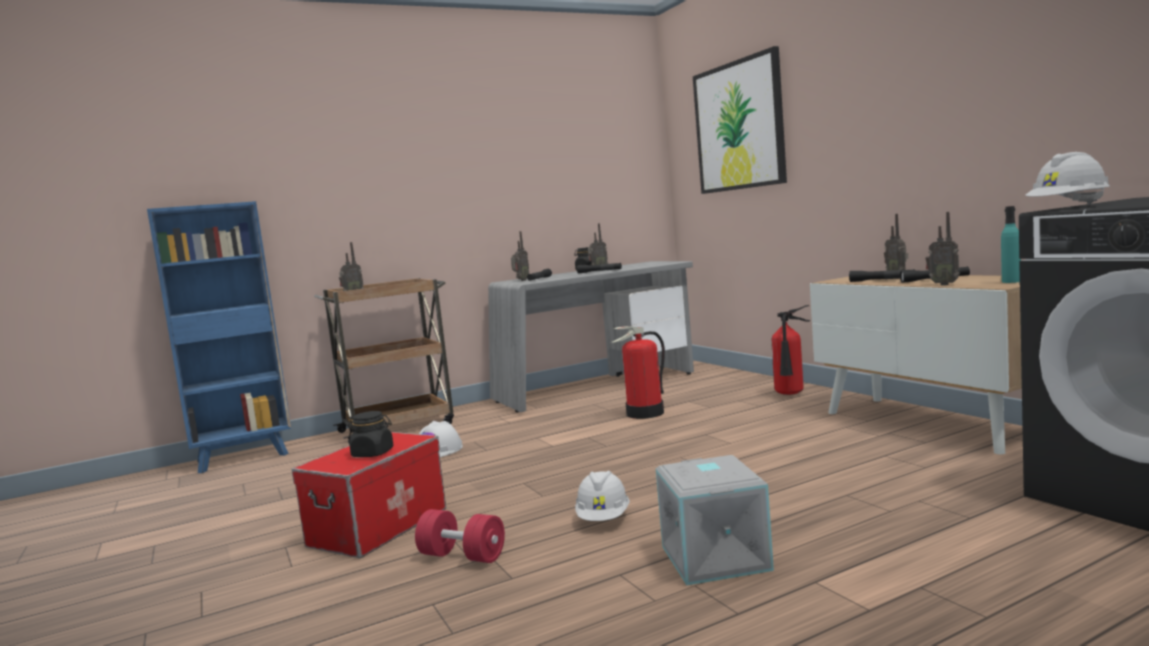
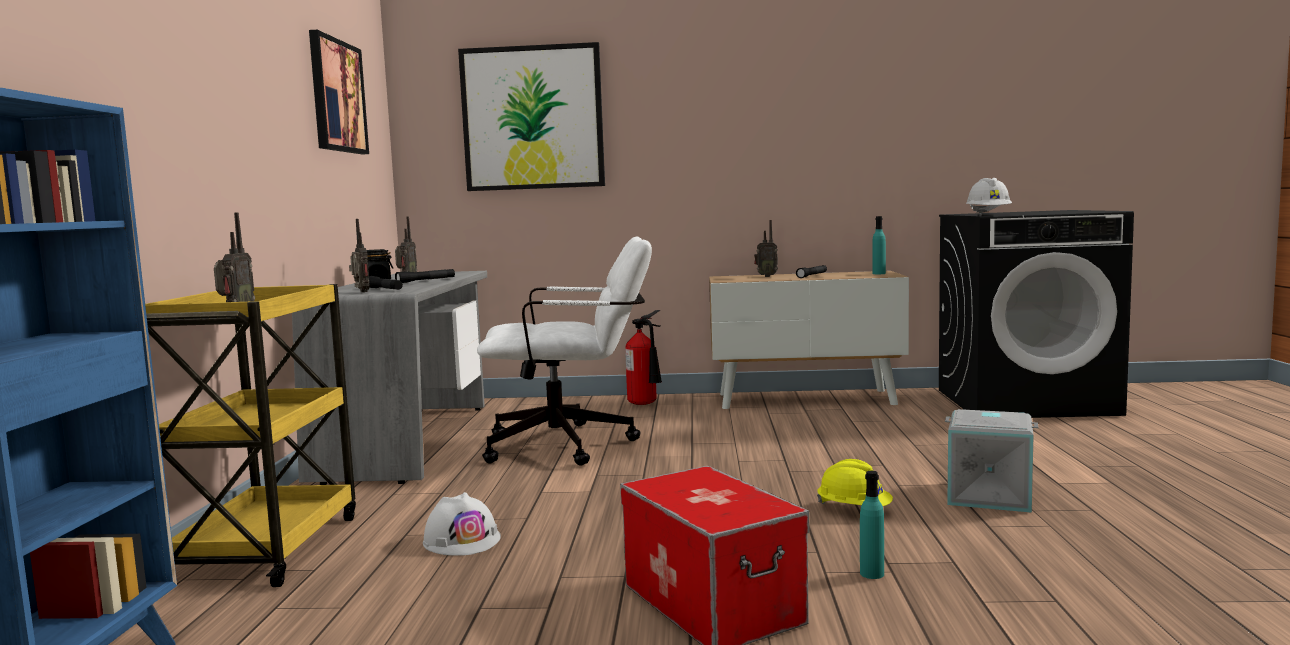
camera: 60 degrees left, 0 degrees up
(373, 453) = (729, 494): black jar -> none
(398, 427) = (268, 548): brown cart -> yellow cart
(462, 556) = (872, 574): red dumbbell -> turquoise bottle
(575, 138) = (337, 96): none -> picture
(603, 519) = (854, 509): white hard hat -> yellow hard hat
(645, 413) = (573, 445): fire extinguisher -> white office chair
(882, 280) = (771, 278): black flashlight -> none
(943, 284) = (844, 277): radio -> none

